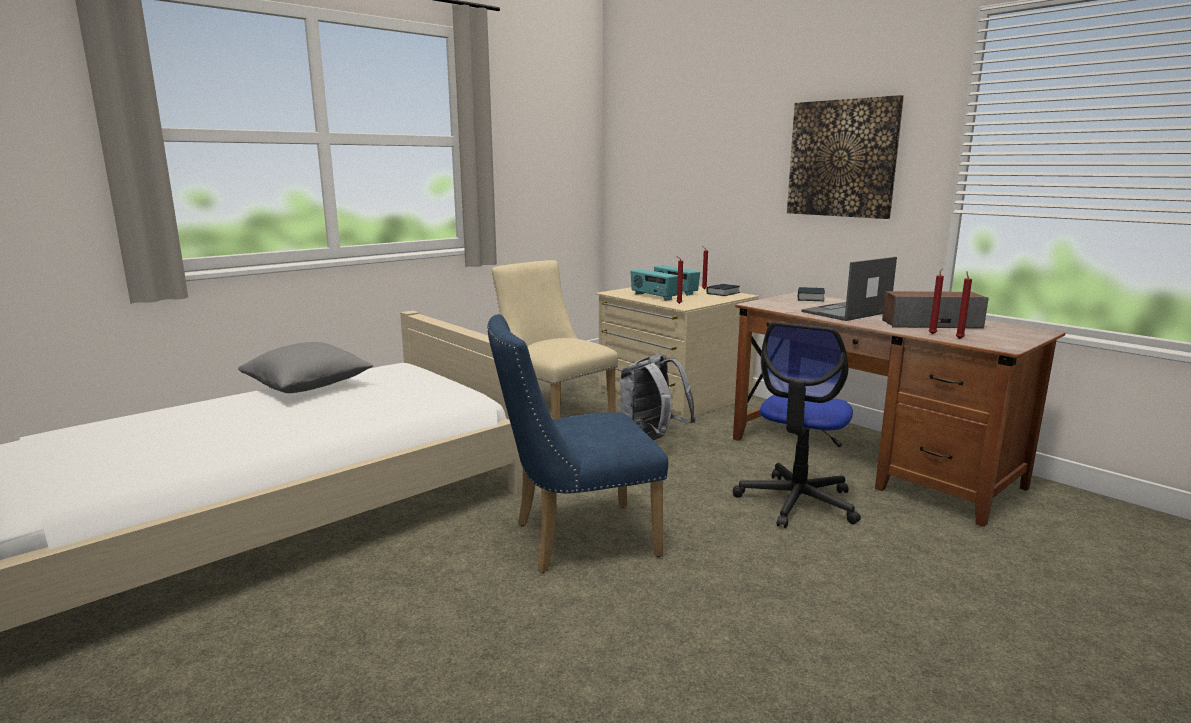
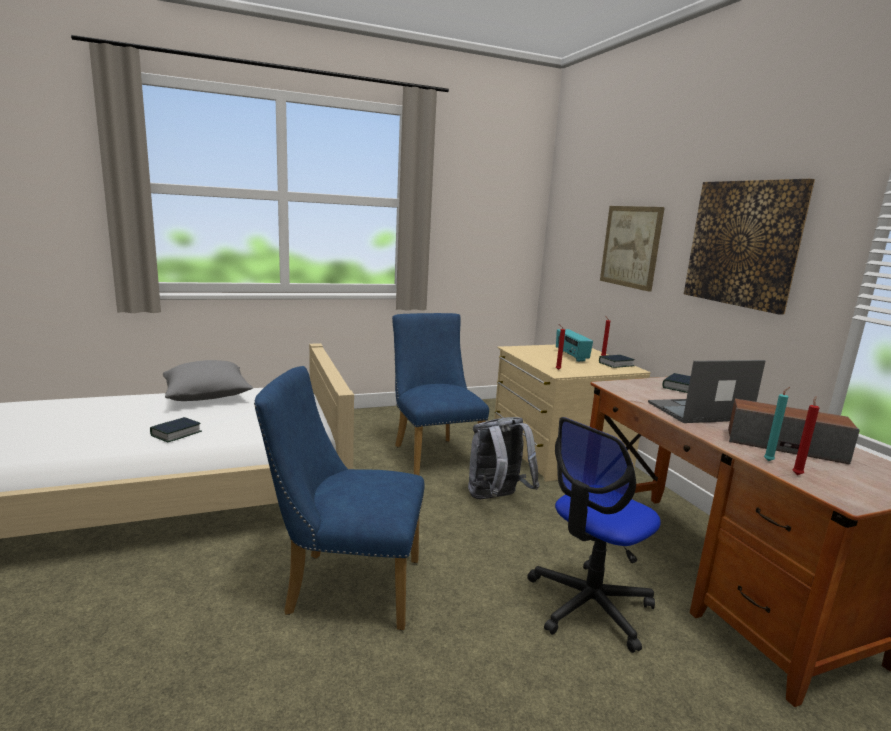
camera: 20 degrees right, 0 degrees up
(326, 423) = (176, 434): none -> book
(554, 419) = (433, 454): beige chair -> blue chair
(653, 297) = (543, 358): radio -> none
(717, 173) = (630, 246): none -> picture
(932, 334) = (769, 461): red candle -> turquoise candle

